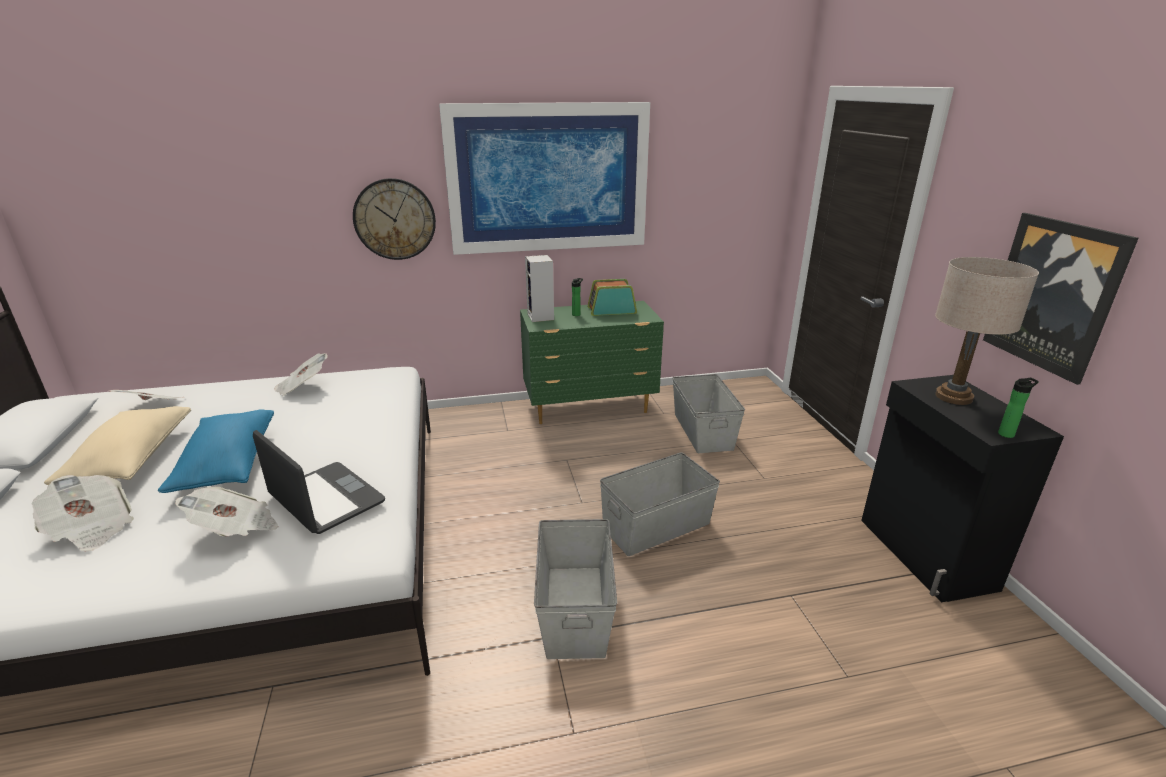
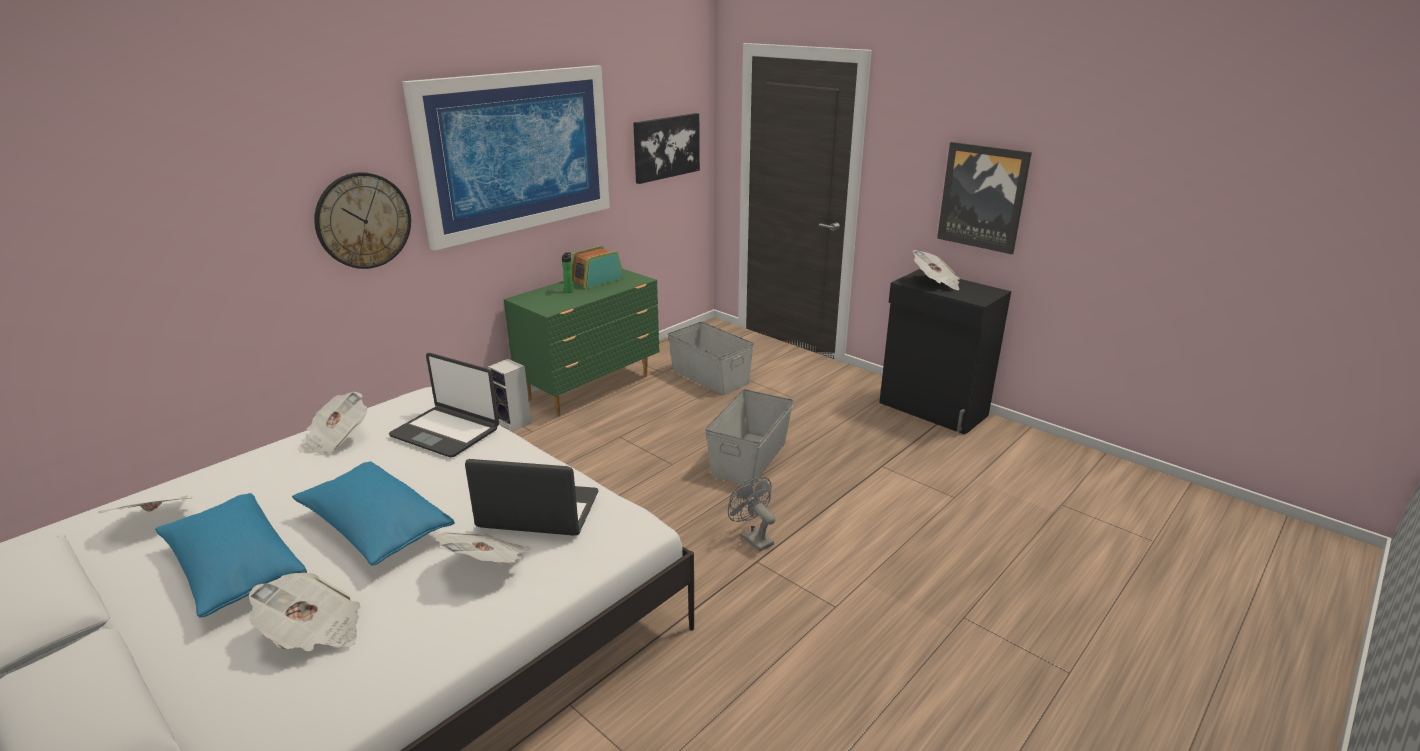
camera: 35 degrees left, 0 degrees up
(131, 459) = (235, 569): beige pillow -> blue pillow
(367, 406) = (446, 432): none -> laptop
(541, 317) = (538, 301): speaker -> speaker (515, 423)
(574, 610) = (752, 538): grey storage box -> grey fan
(725, 193) = (666, 147): none -> picture
(954, 397) = (935, 283): beige table lamp -> newspaper
(1007, 434) = (985, 298): bottle -> none

